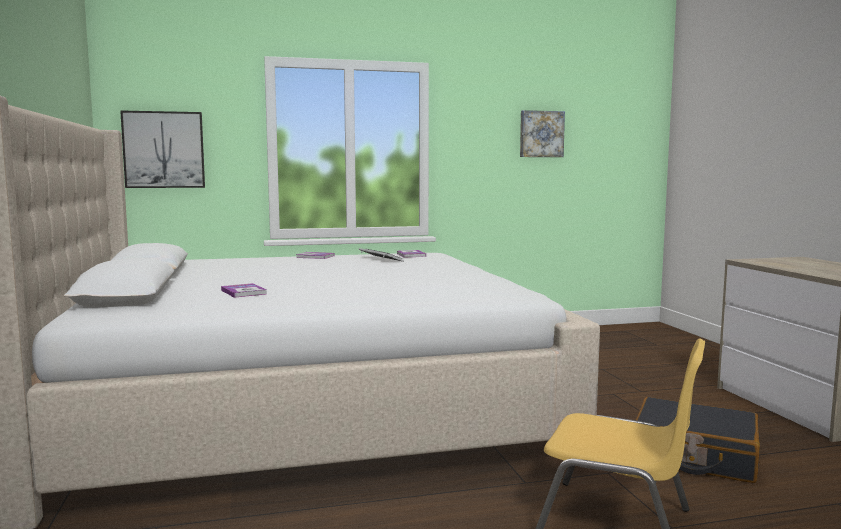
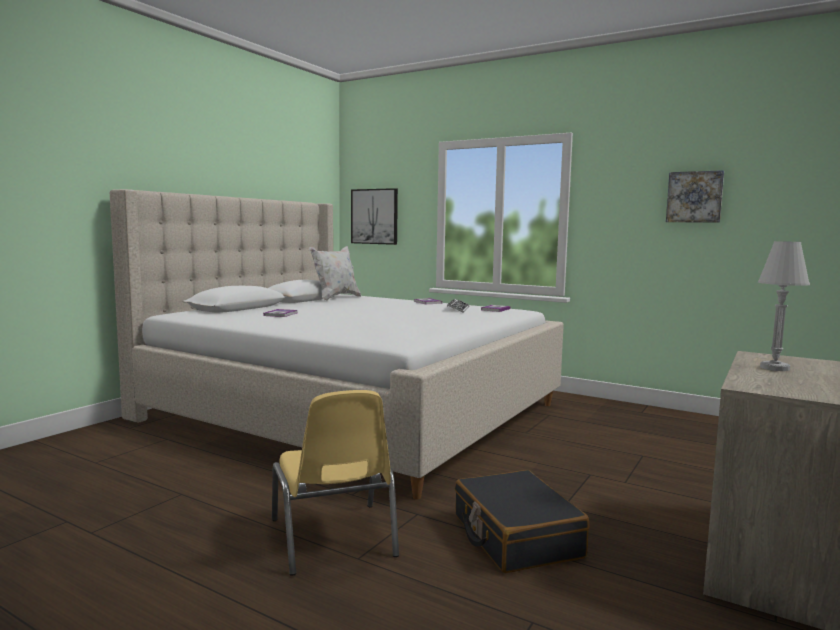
camera: 45 degrees right, 0 degrees up
(188, 265) = (336, 298): none -> white pillow
(792, 266) = (774, 368): none -> white table lamp

